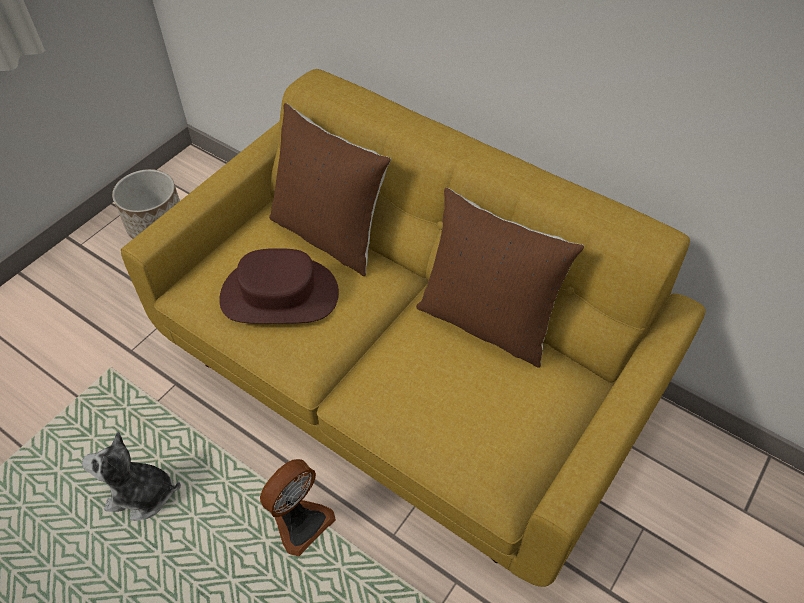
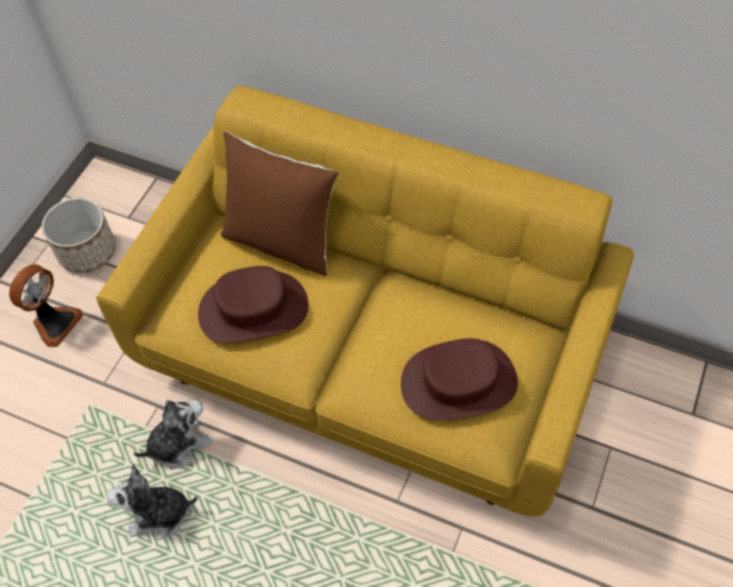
camera: 10 degrees left, 5 degrees up
(184, 425) = (178, 443): none -> plush toy
(299, 522) = (311, 508): fan -> fan (55, 322)
(478, 414) = (458, 383): none -> brown hat
(486, 321) = (446, 297): brown pillow -> none

